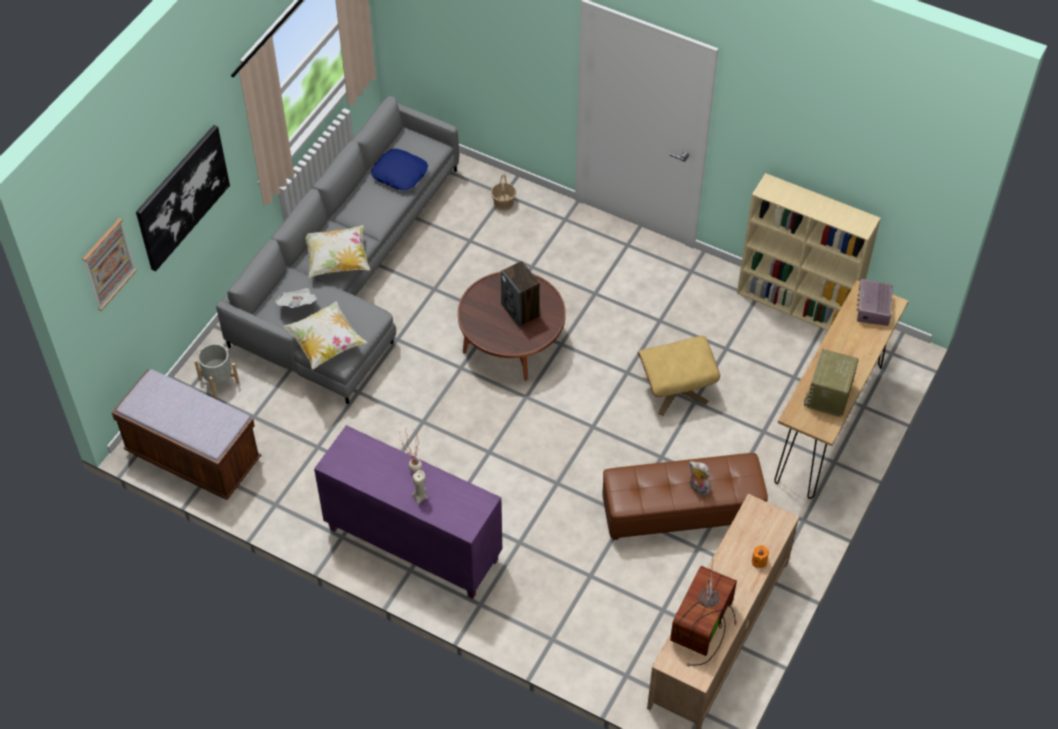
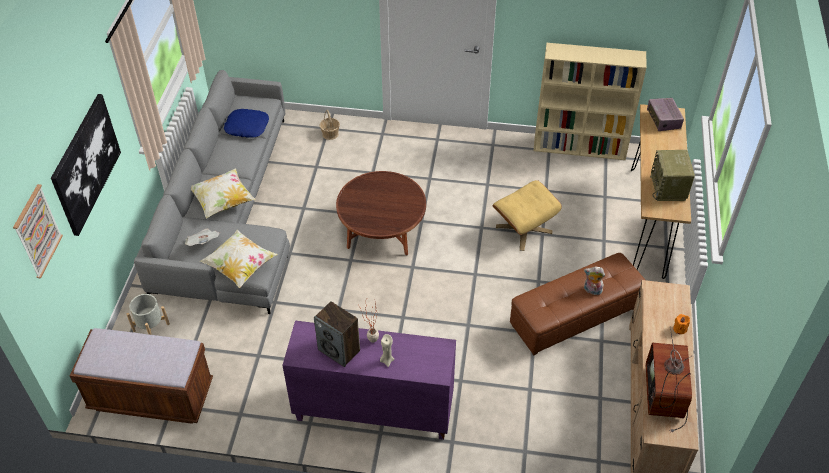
camera: 20 degrees left, 5 degrees down
(521, 310) = (387, 199): speaker -> speaker (339, 350)

